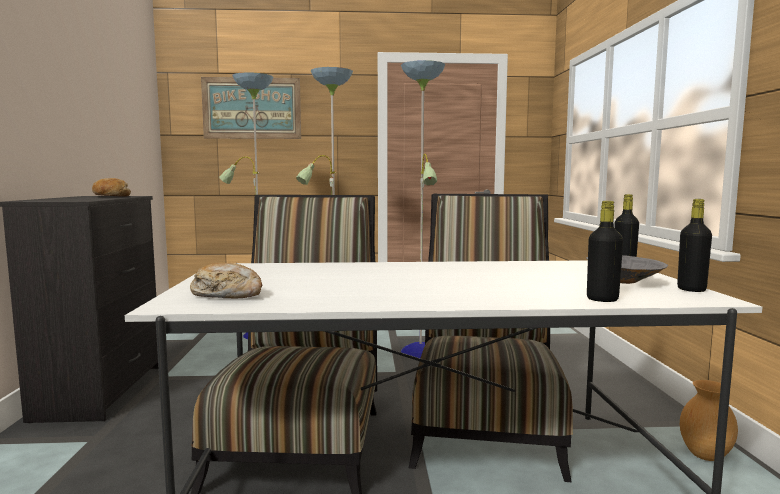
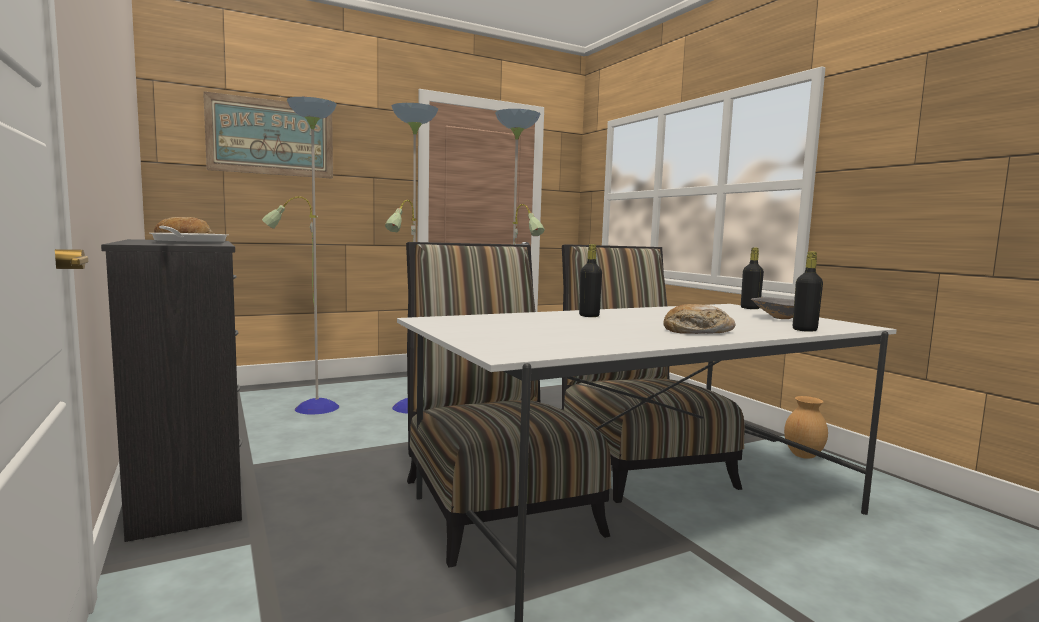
camera: 25 degrees left, 0 degrees up
(82, 199) = (187, 243): none -> frying pan
(227, 294) = (524, 343): bread -> bread (697, 331)
(691, 289) = (833, 321): black bottle -> black bottle (589, 316)

